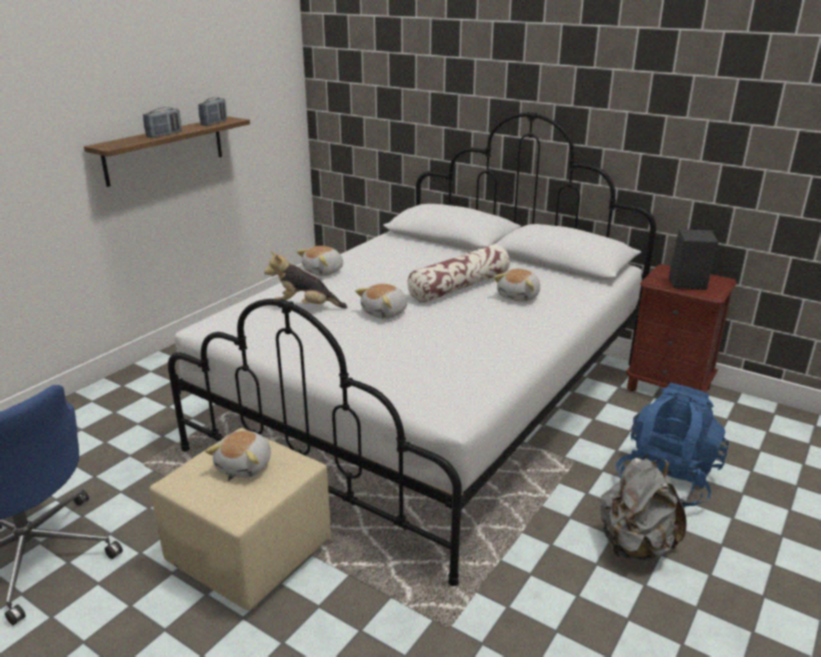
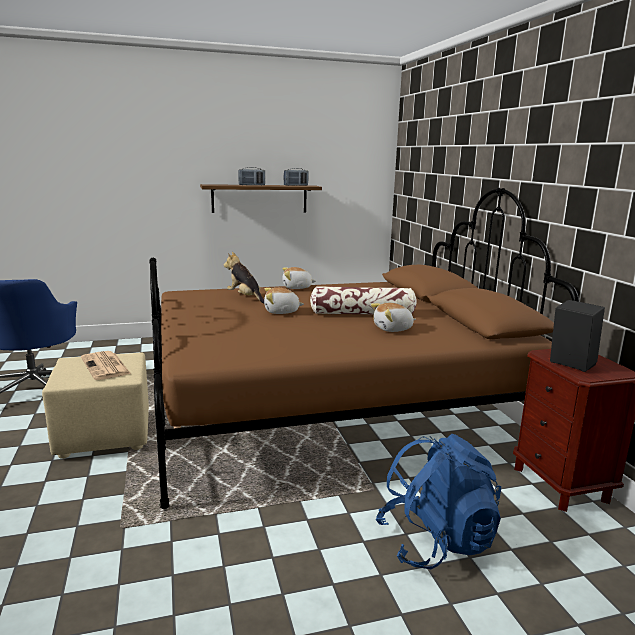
camera: 40 degrees right, 10 degrees down
(246, 466) = (106, 366): plush toy -> newspaper
(431, 404) = (332, 412): white bed -> brown bed
(634, 545) = (322, 565): grey backpack -> none

